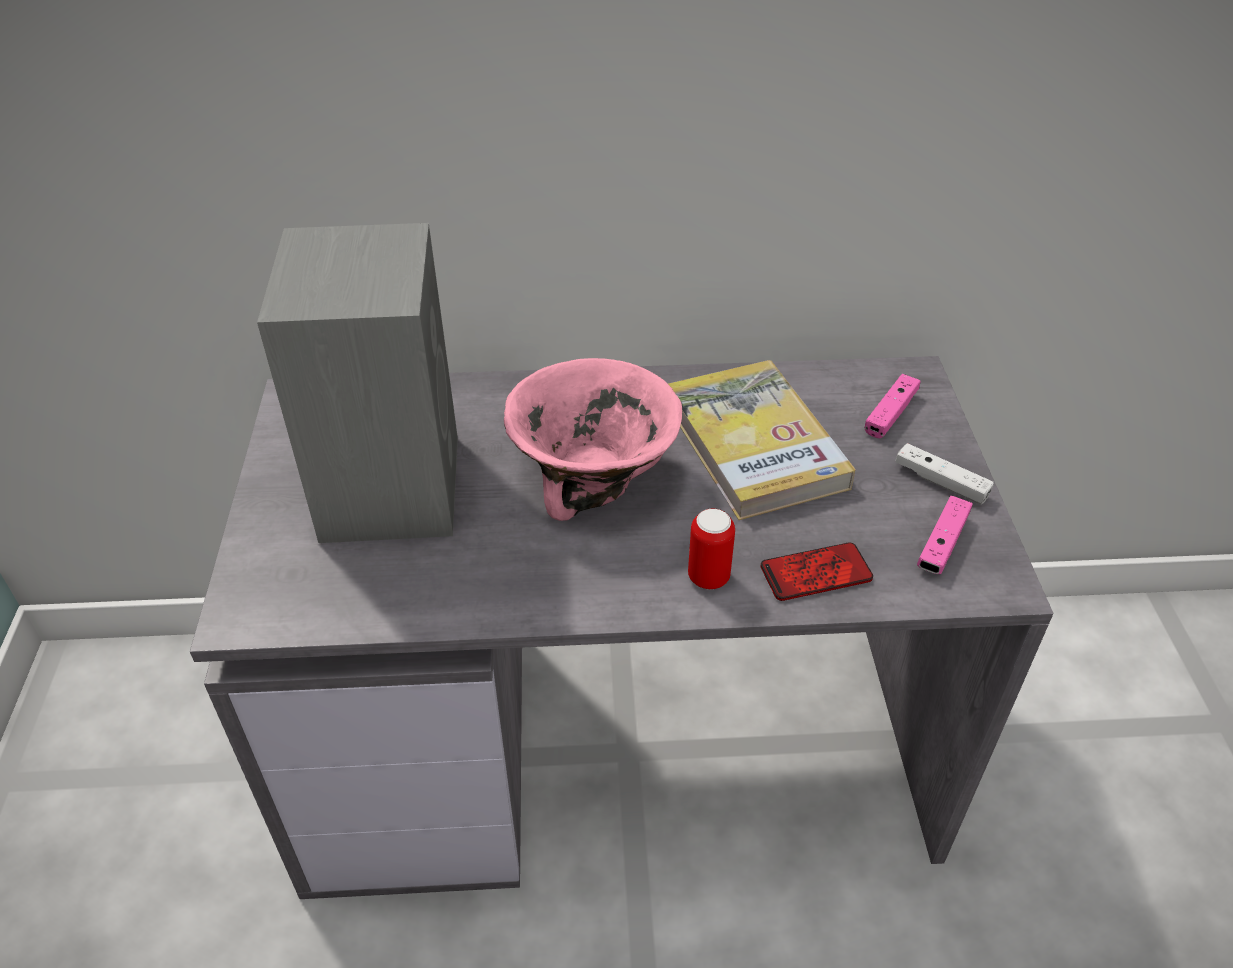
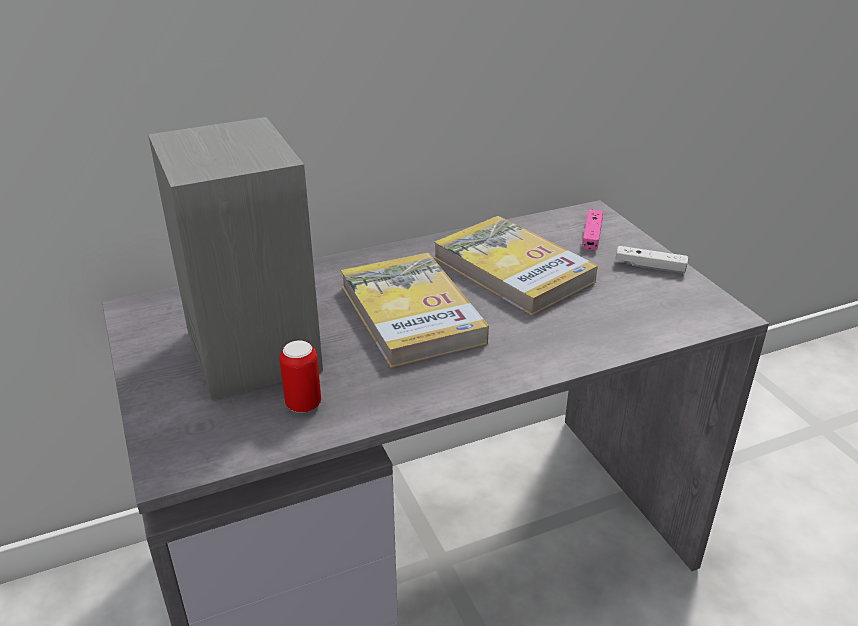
camera: 20 degrees left, 10 degrees down
(593, 481) = (411, 314): pink bowl -> book
(708, 577) = (533, 353): can -> can (303, 404)
(816, 573) = (605, 334): phone -> none
(942, 544) = (675, 300): pink game controller -> none

